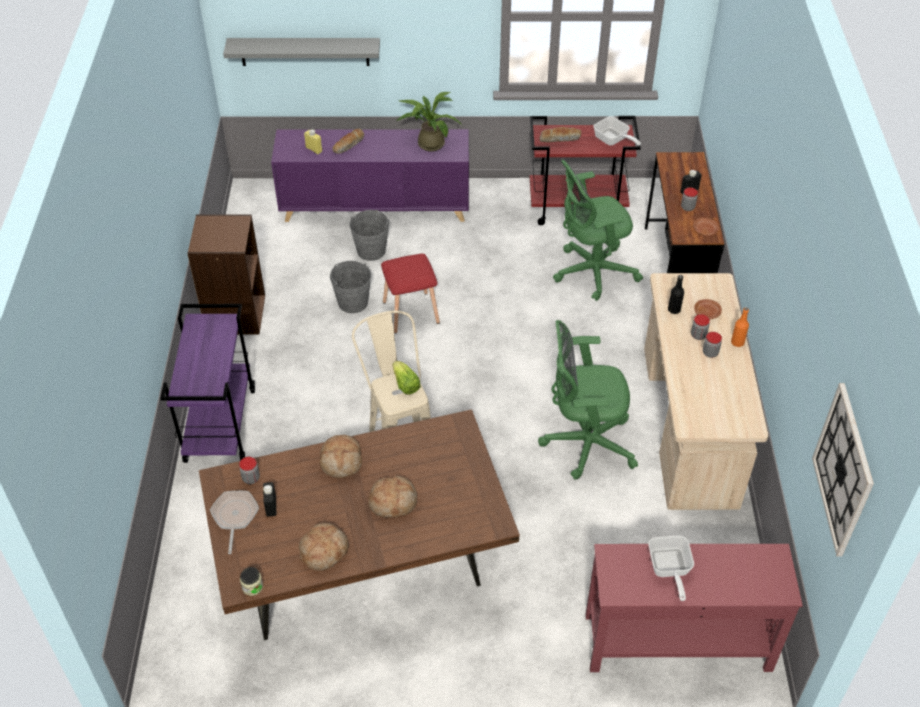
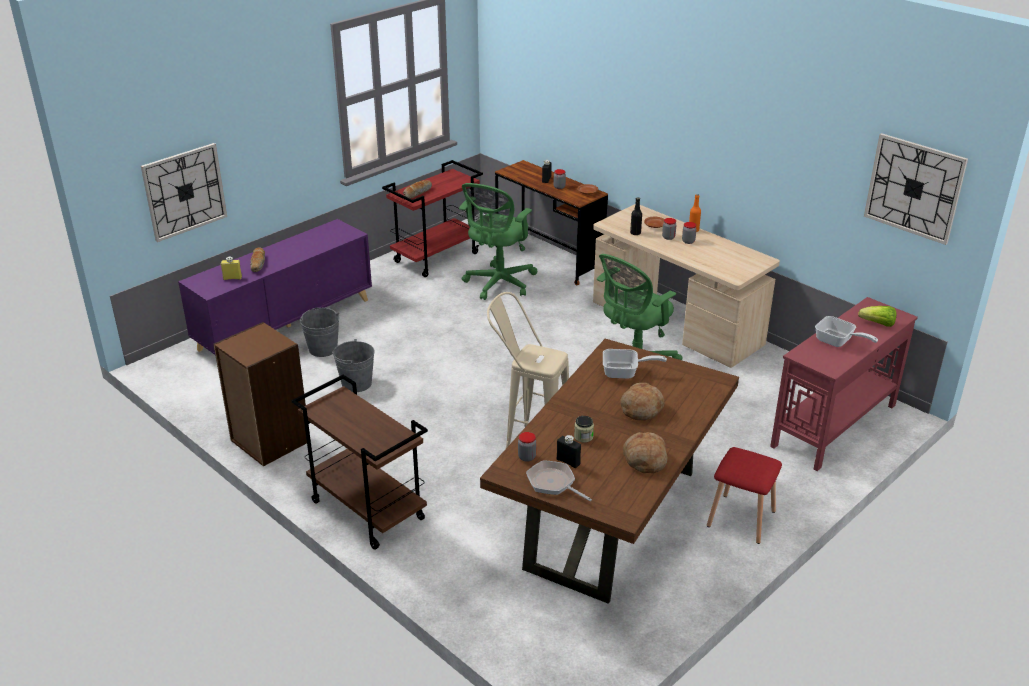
camera: 45 degrees left, 15 degrees down
(219, 424) = (366, 510): purple cart -> brown cart
(252, 587) = (634, 509): jar -> jar (583, 437)
(304, 51) = (184, 191): grey shelf -> wall clock
(341, 461) = (571, 410): bread -> none
(405, 385) = (538, 353): lettuce -> lettuce (878, 324)
(410, 313) = (409, 367): red stool -> red stool (741, 519)
(428, 142) = (320, 237): potted plant -> none
(613, 140) = (454, 180): frying pan -> frying pan (625, 373)

